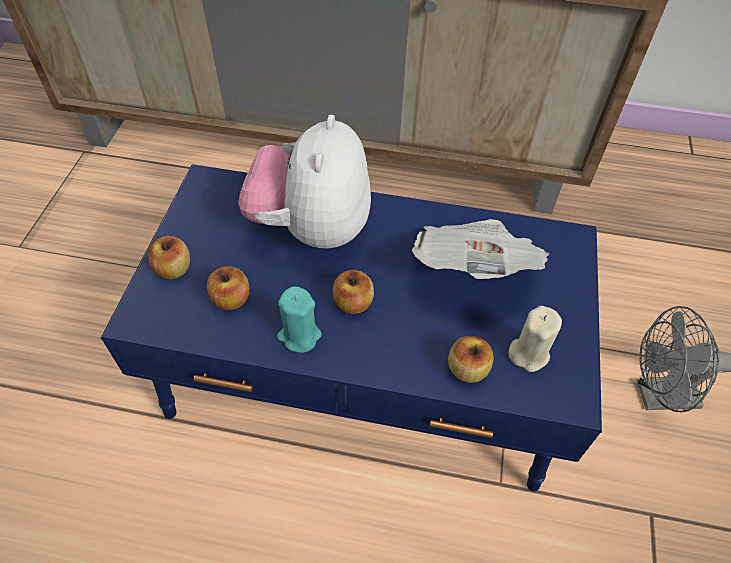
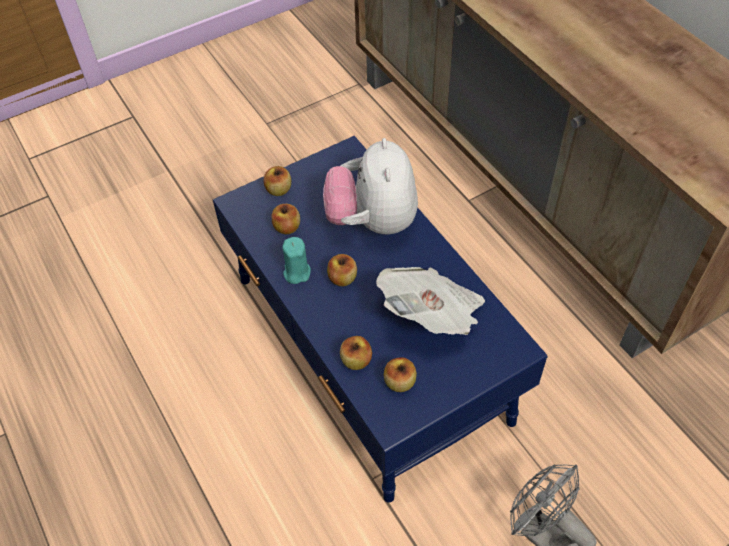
camera: 50 degrees right, 0 degrees up
(312, 227) = (372, 221): plush toy -> plush toy turned 60 degrees counterclockwise
(528, 353) = (399, 382): beige candle -> apple

